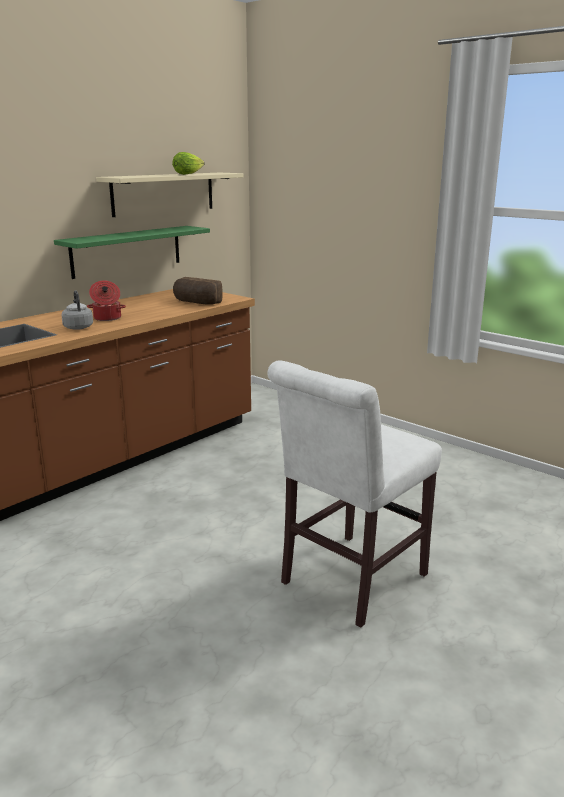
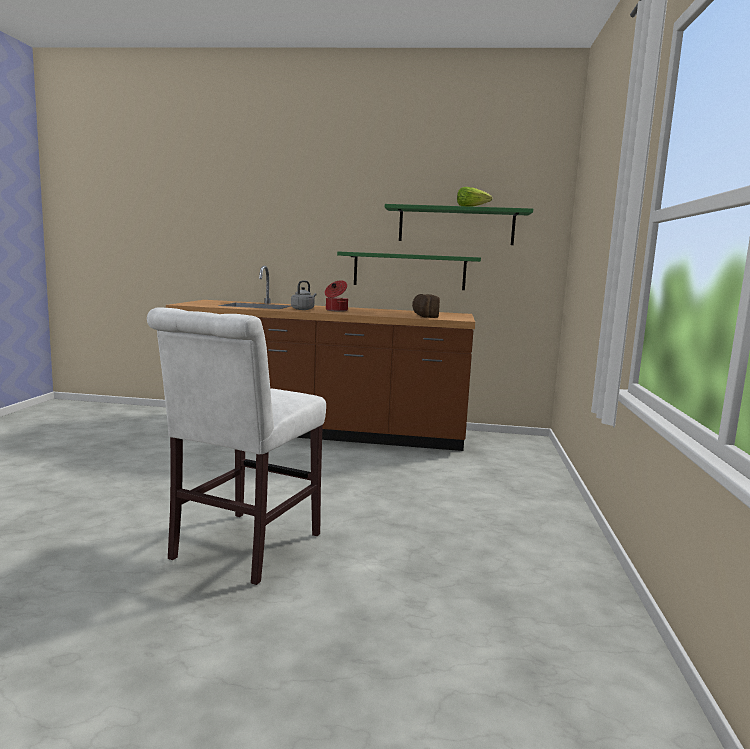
camera: 55 degrees right, 10 degrees down
(163, 193) = (456, 226): beige shelf -> green shelf
(348, 582) = (241, 550): white chair -> white chair turned 75 degrees counterclockwise

